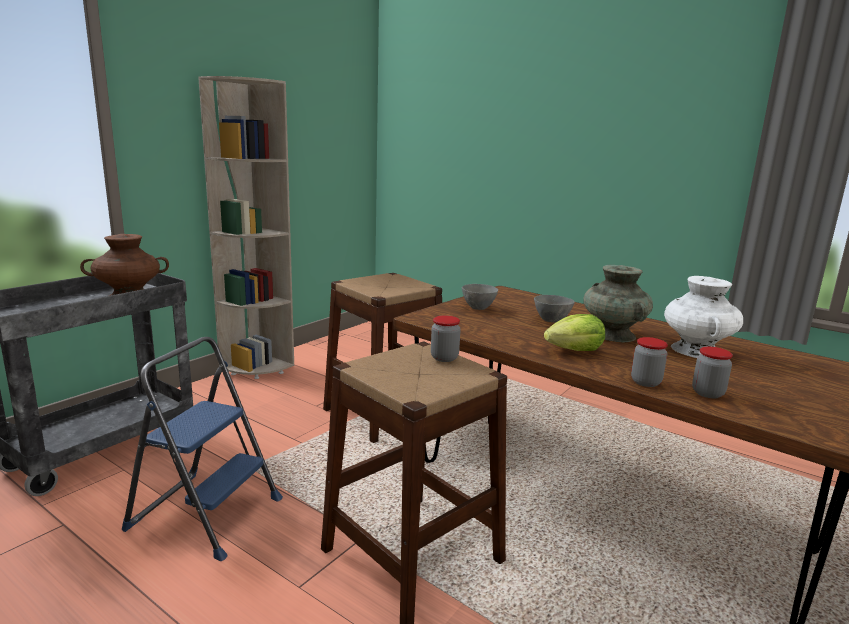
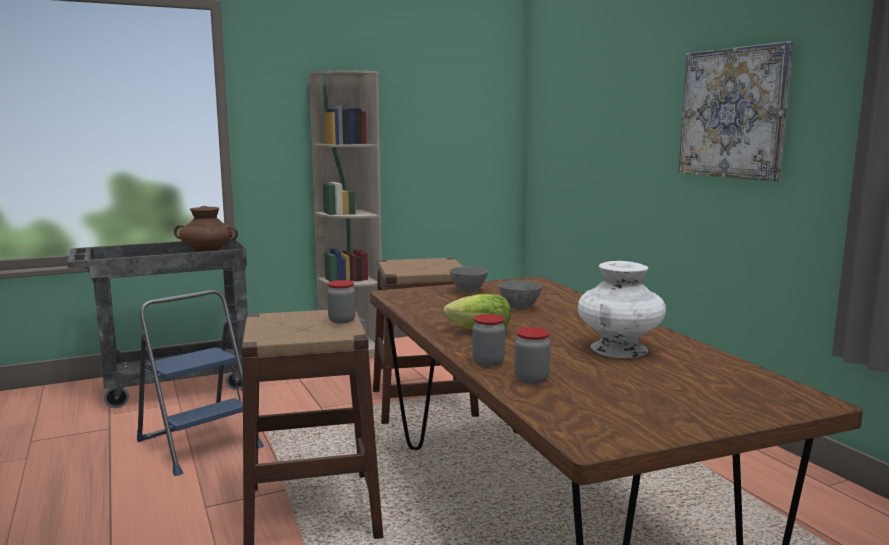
camera: 30 degrees right, 5 degrees down
(612, 334) = (556, 326): turquoise vase -> none
(624, 142) = (733, 113): none -> picture

